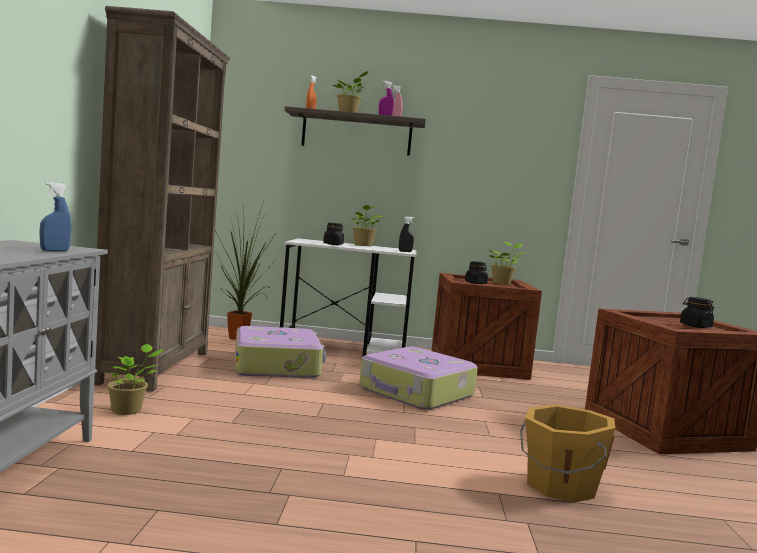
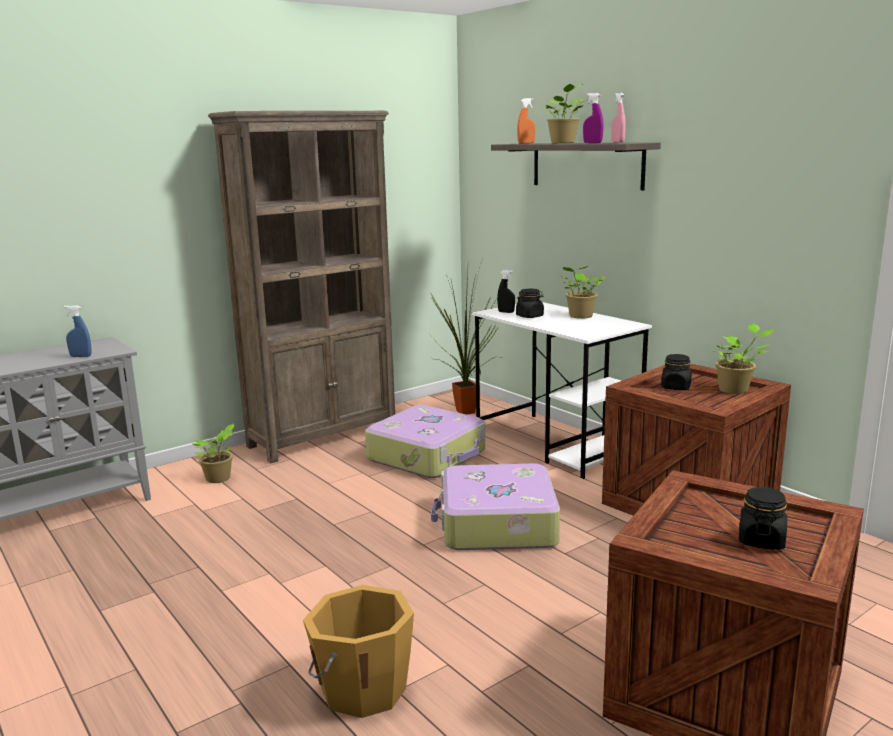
camera: 50 degrees right, 10 degrees up
(405, 251) = (596, 332): black spray bottle -> black spray bottle (506, 312)

